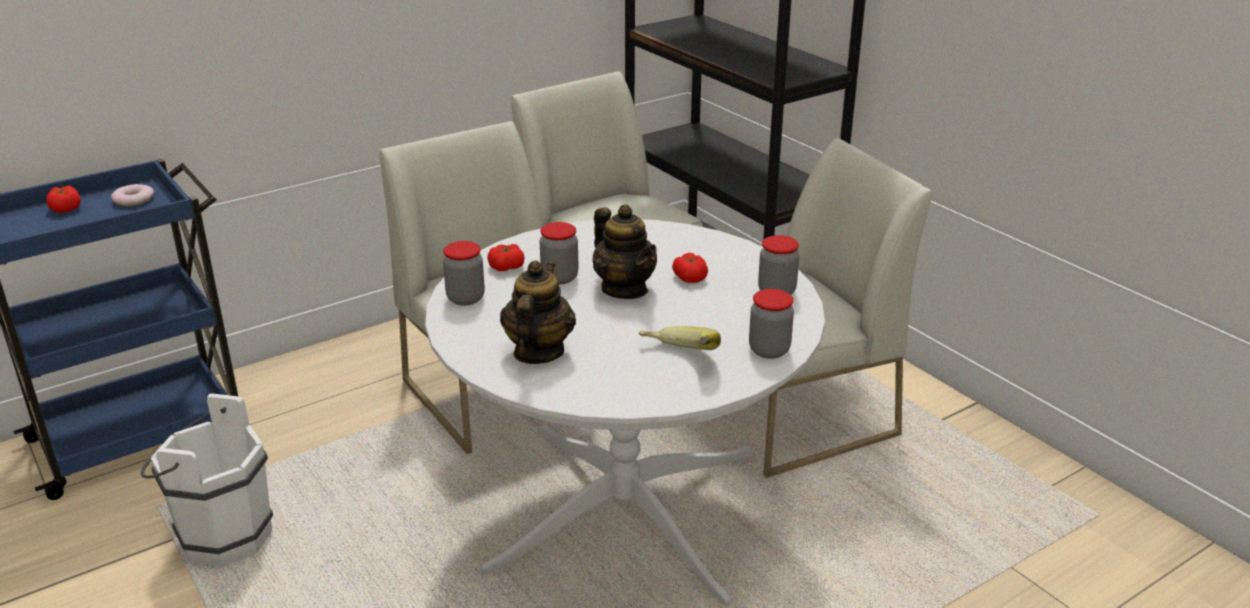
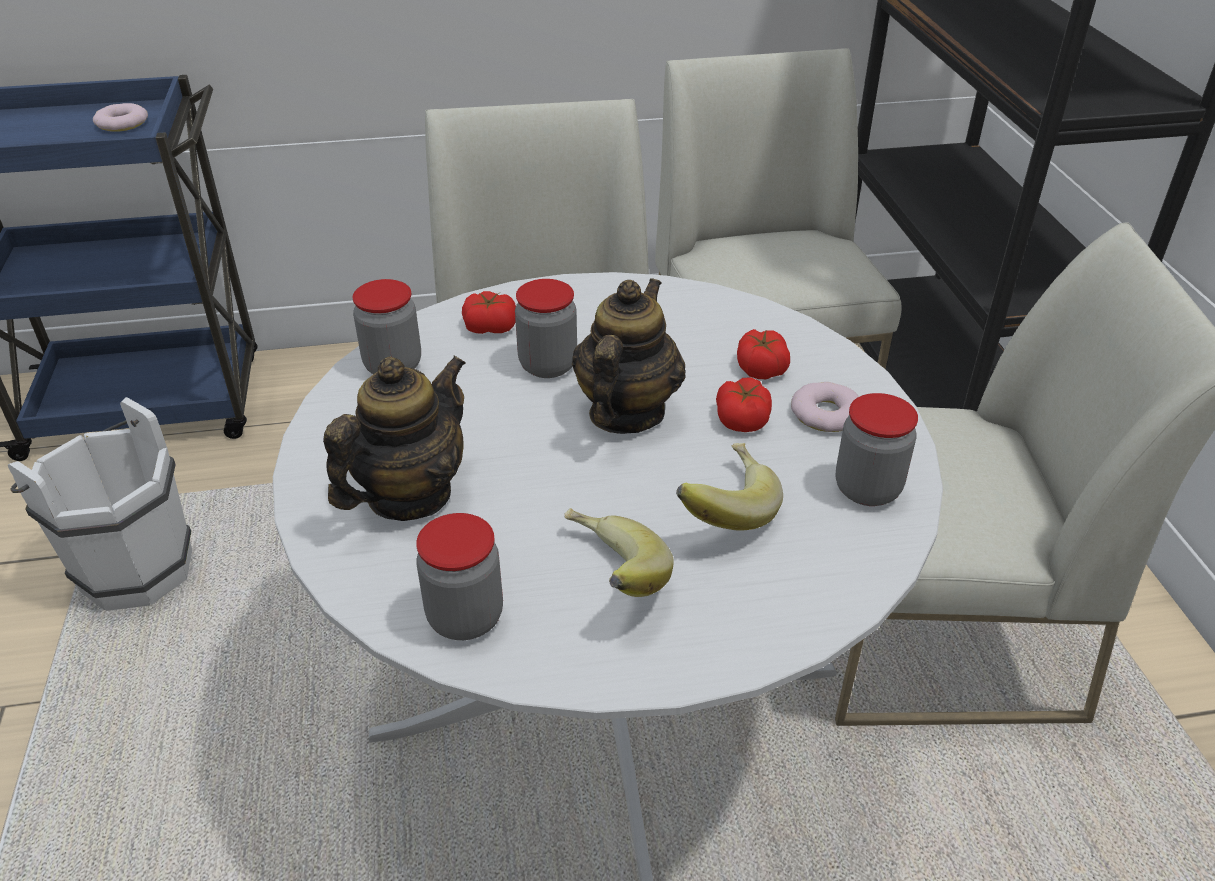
camera: 25 degrees right, 10 degrees up
(65, 208) = (45, 120): tomato -> tomato (761, 368)
(624, 289) = (625, 413): teapot -> teapot turned 150 degrees counterclockwise
(711, 317) = (722, 509): none -> banana
(732, 265) = (826, 413): none -> donut
(769, 350) = (772, 613): jar -> jar (465, 617)

